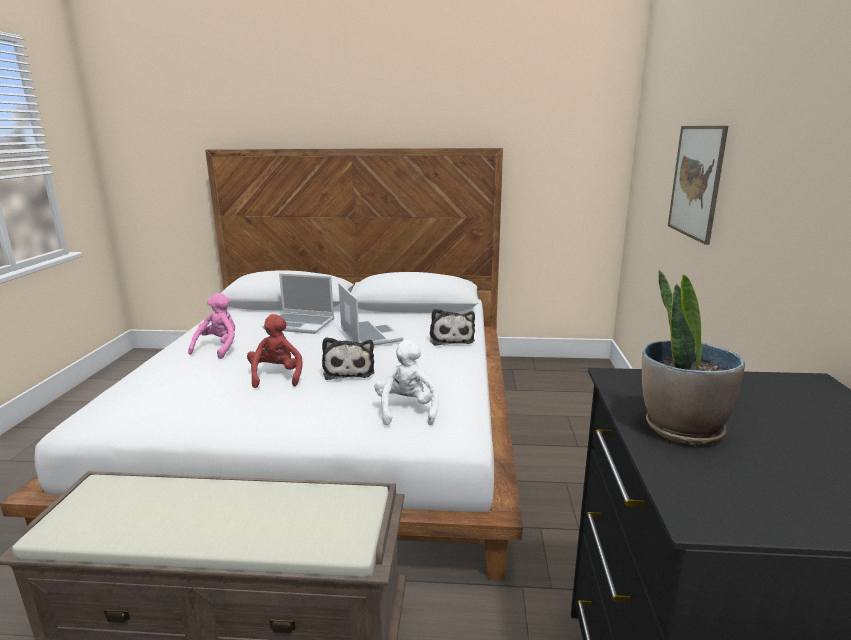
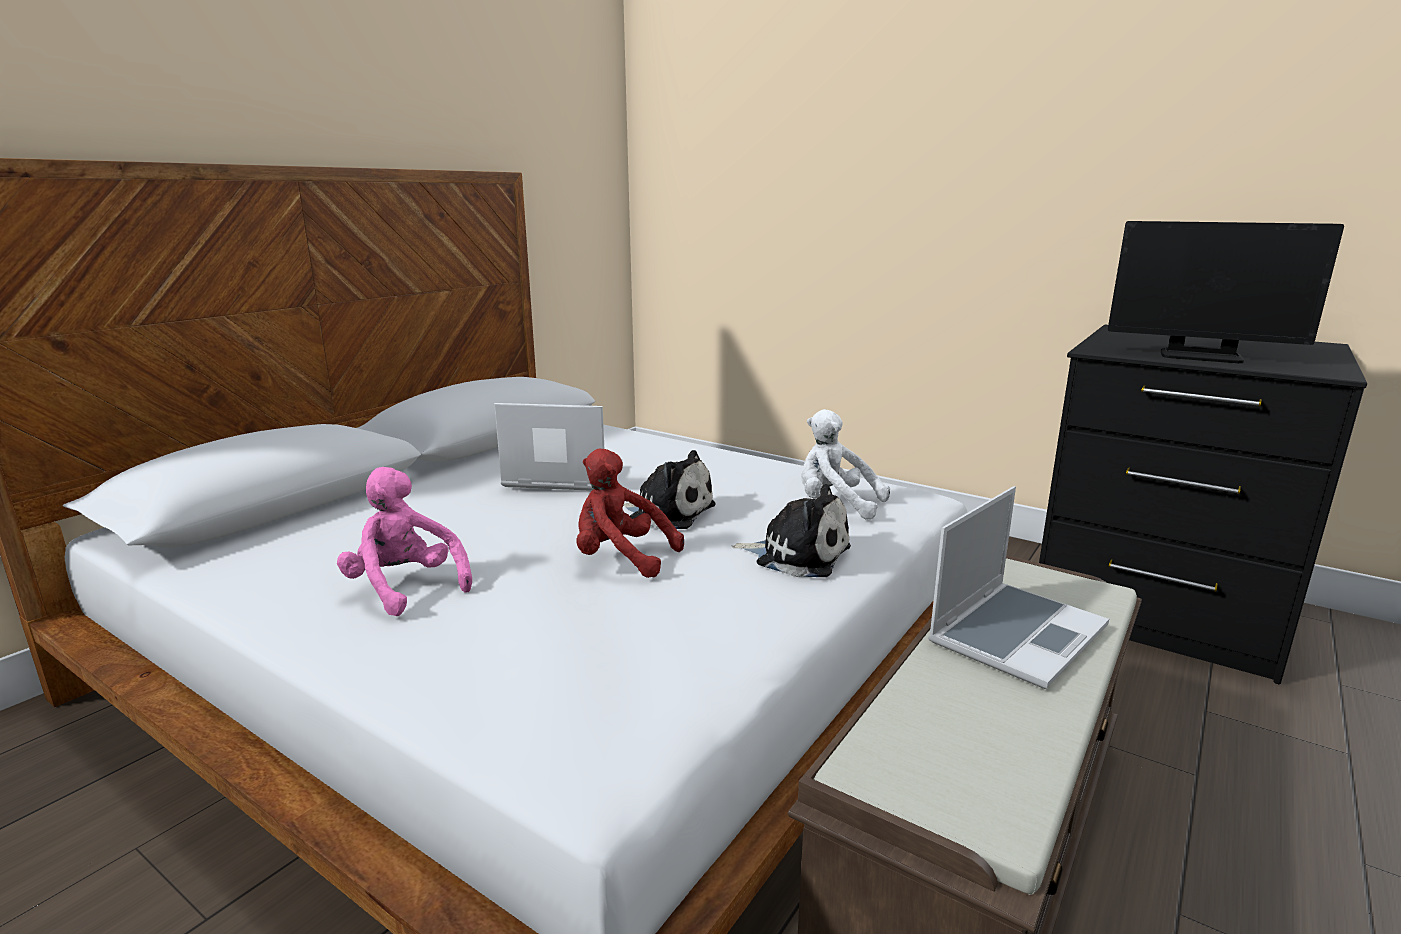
camera: 60 degrees left, 0 degrees up
(300, 324) = (415, 509): laptop -> laptop (1016, 634)
(451, 338) = (648, 446): plush toy -> plush toy (797, 555)
(680, 428) = (1200, 356): potted plant -> monitor
(696, 181) = (826, 202): picture -> none

